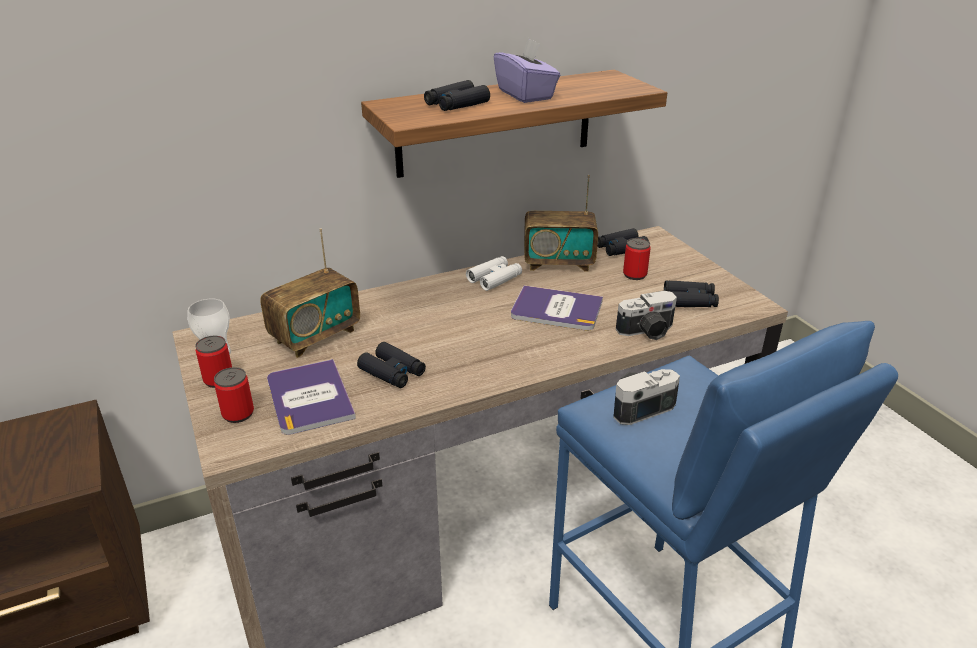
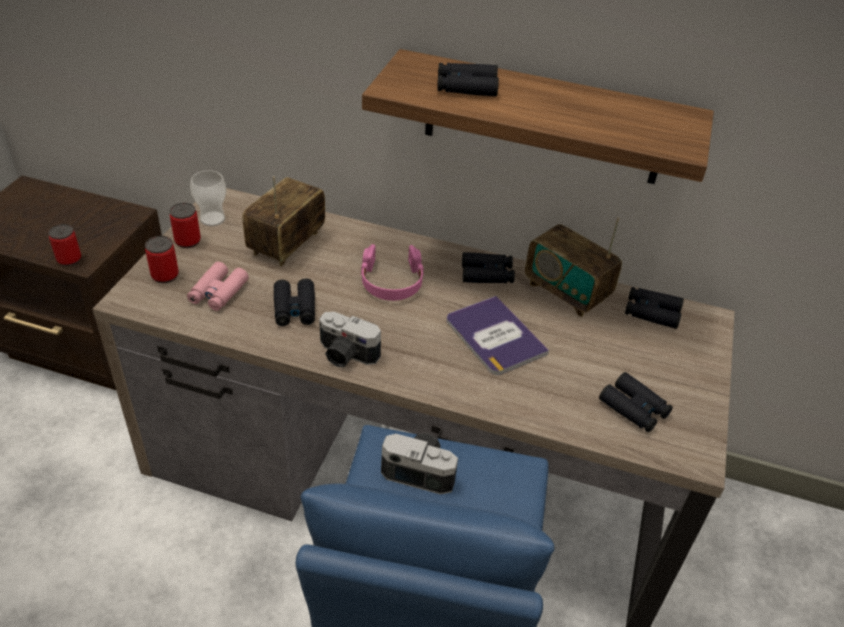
camera: 40 degrees right, 10 degrees up
(309, 398) = (218, 292): book -> pink binoculars
(315, 336) = (287, 244): radio -> radio turned 120 degrees clockwise
(437, 316) = (391, 281): none -> pink headphones
(494, 278) = (487, 274): white binoculars -> black binoculars
(526, 95) = (550, 104): purple tissue box -> none
(634, 275) = (621, 348): can -> can (69, 259)
(647, 332) = (542, 411): camera -> camera (345, 355)

